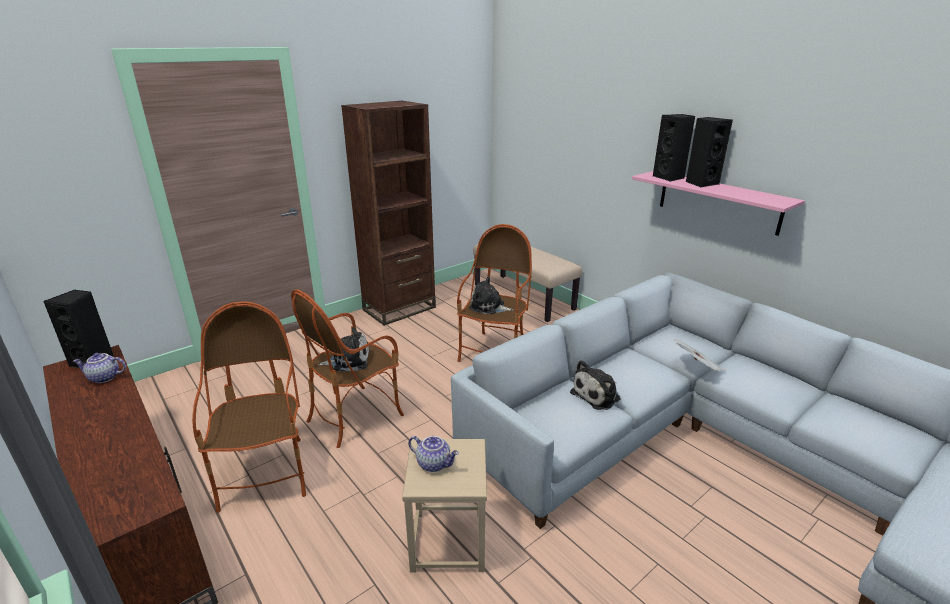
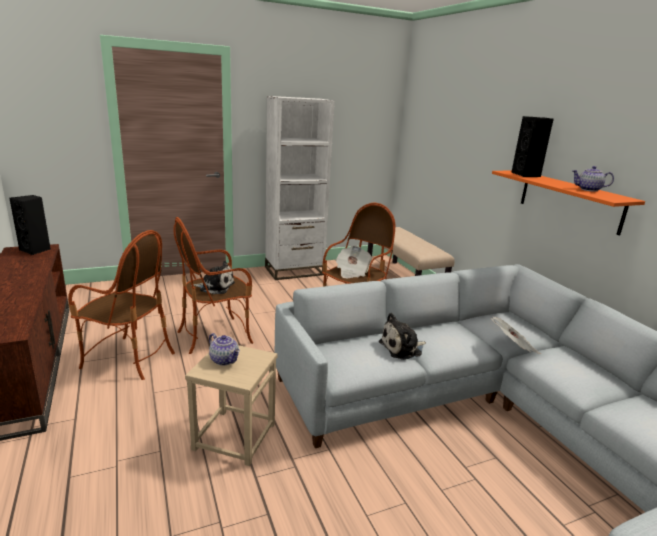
camera: 15 degrees right, 5 degrees down
(104, 378) = (34, 260): teapot -> teapot (588, 190)
(266, 474) = (128, 359): armchair -> armchair turned 105 degrees clockwise
(399, 308) = (294, 271): brown bookcase -> white bookcase
(489, 307) = (352, 272): plush toy -> newspaper
(701, 183) = (552, 181): black speaker -> none
(718, 202) = (569, 200): pink shelf -> orange shelf

